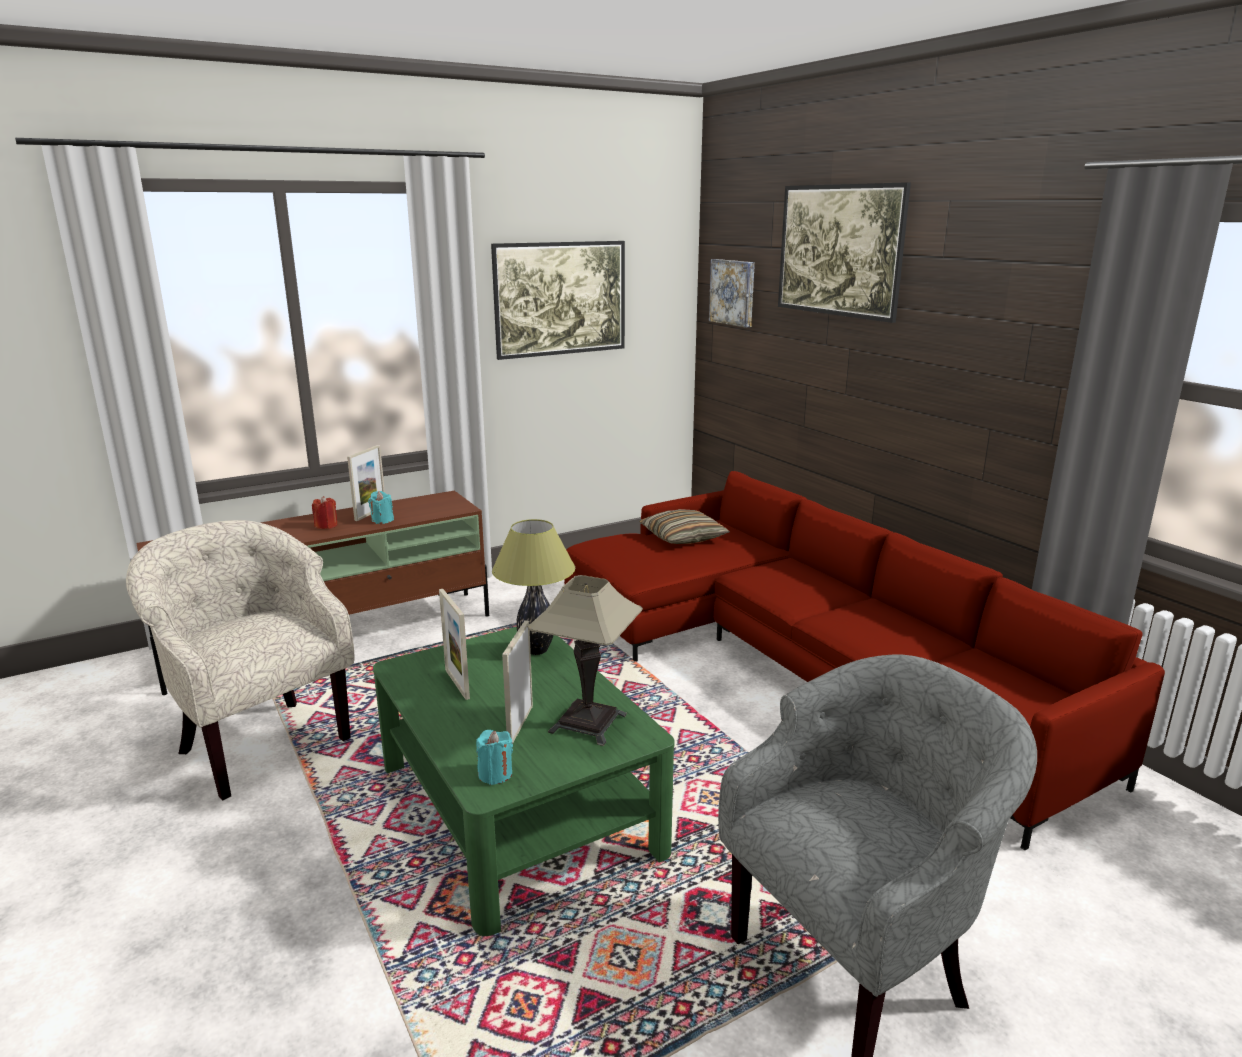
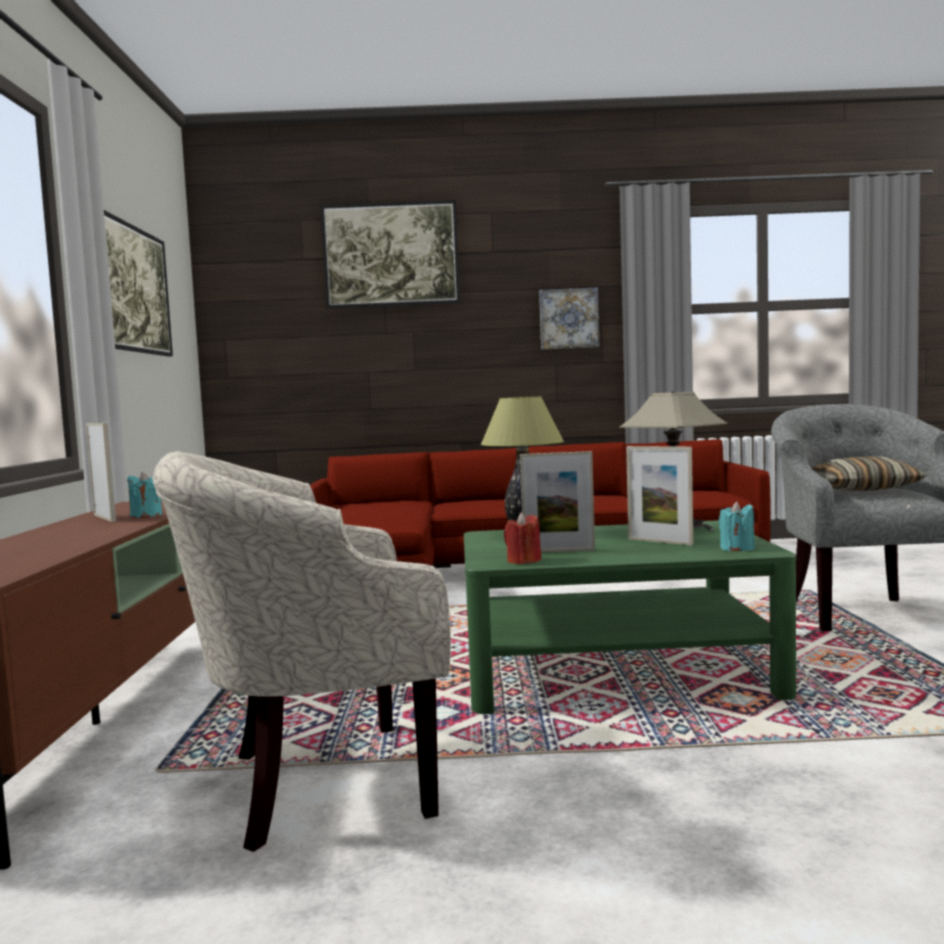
camera: 60 degrees left, 15 degrees down
(326, 526) = (94, 528): red candle -> red candle (523, 561)
(683, 537) = (354, 508): pillow -> pillow (861, 489)
(733, 292) = (257, 304): picture -> picture (568, 319)

